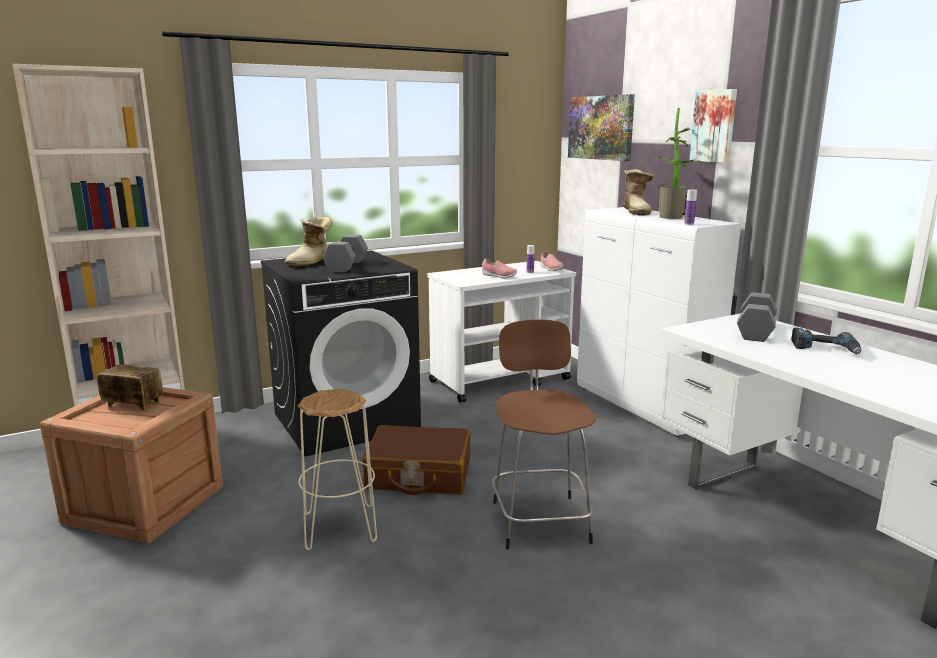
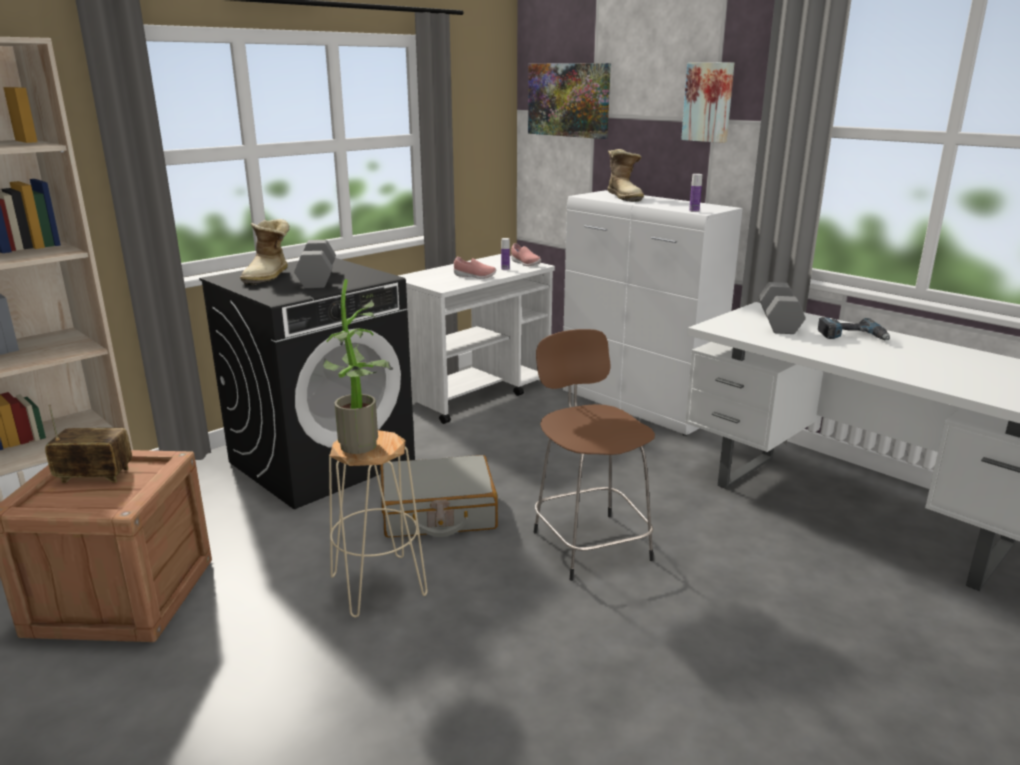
camera: 15 degrees left, 5 degrees up
(419, 474) = (438, 512): brown suitcase -> grey suitcase
(674, 217) = (670, 203): potted plant -> potted plant (364, 446)

